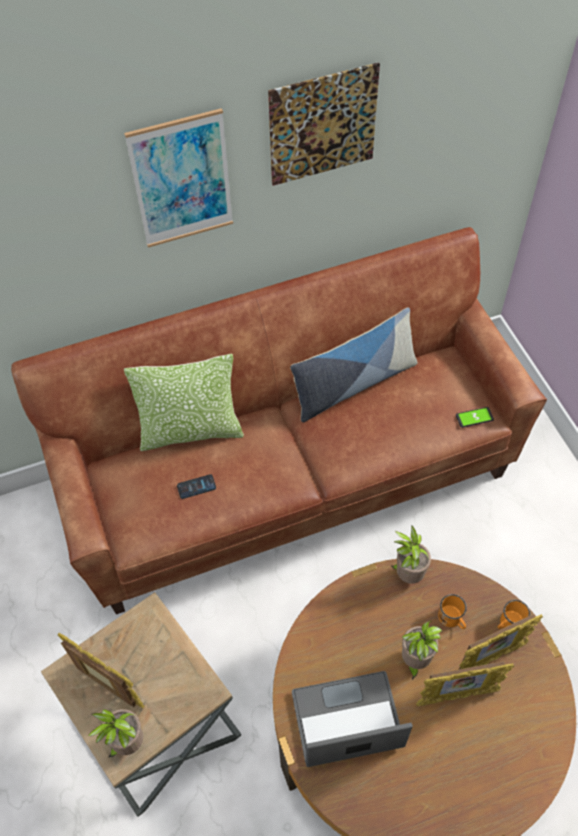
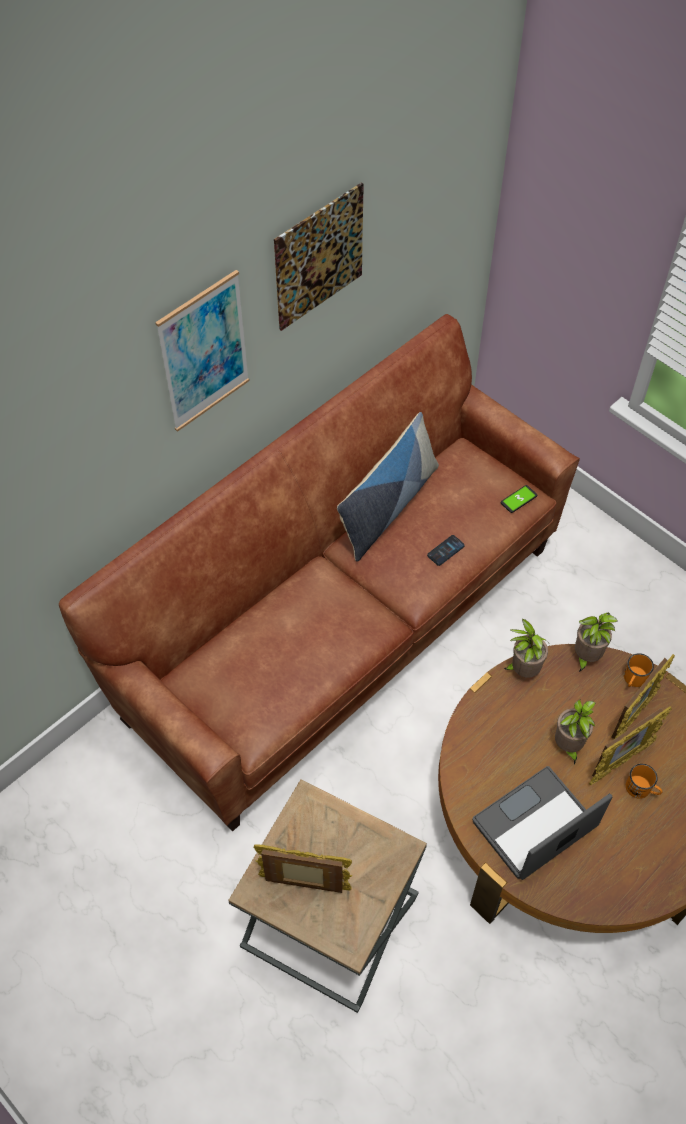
camera: 25 degrees left, 0 degrees up
(126, 743) = (351, 928): potted plant -> potted plant (585, 657)
(191, 431) = (250, 610): pillow -> none
(196, 487) = (287, 662): phone -> phone (445, 550)
(452, 619) = (582, 696): orange mug -> orange mug (641, 789)

